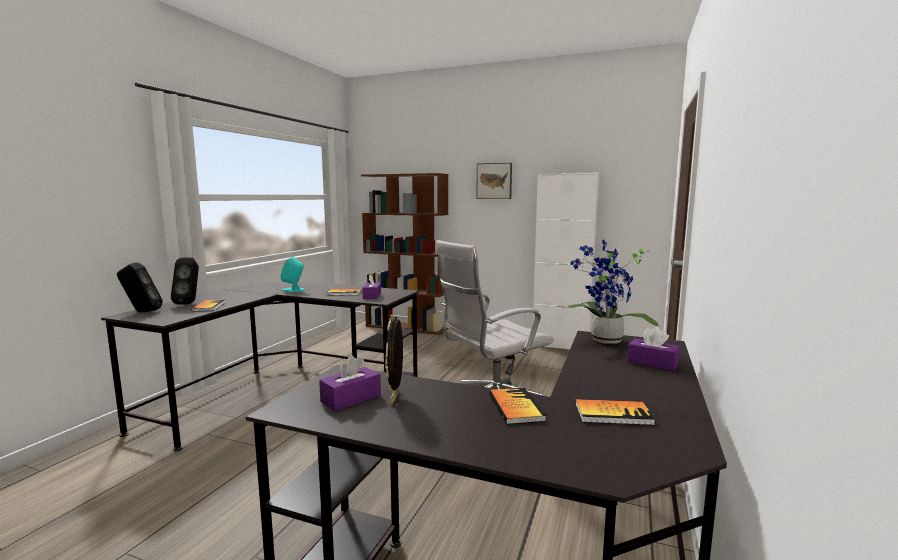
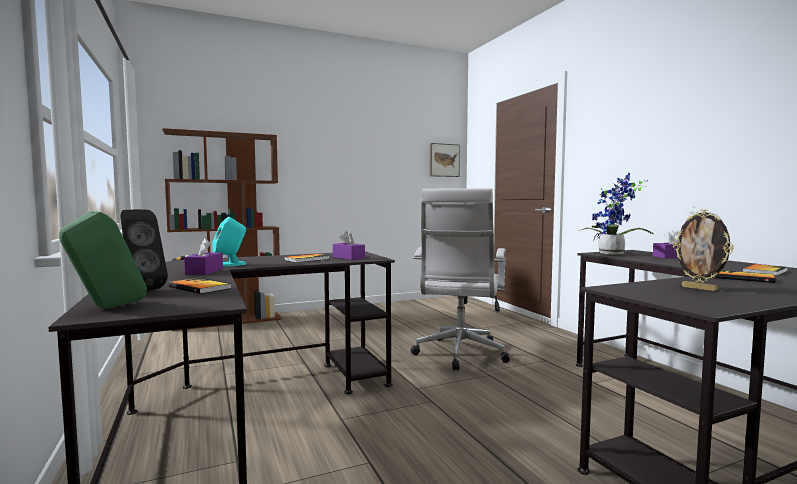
camera: 45 degrees left, 5 degrees down
(141, 312) = (106, 308): black speaker -> green speaker
(351, 398) = (690, 294): purple tissue box -> purple tissue box (204, 271)
(494, 181) = (323, 149): picture -> picture (443, 160)
(561, 345) = (400, 304): white cabinet -> none

